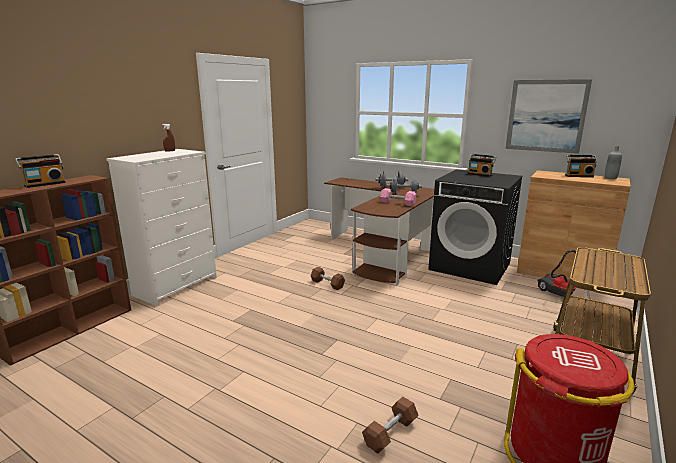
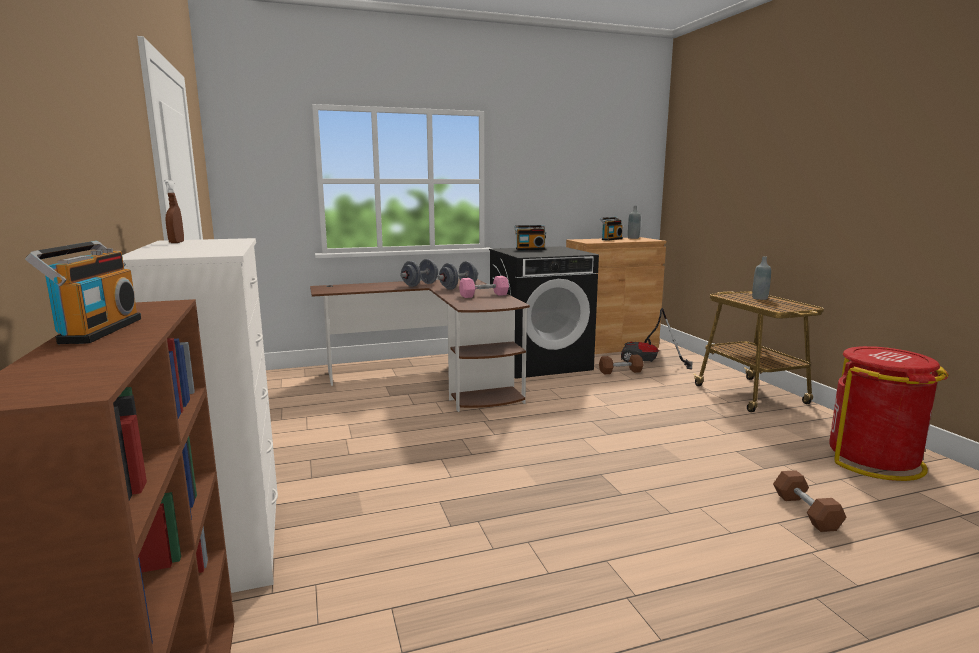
camera: 50 degrees left, 5 degrees down
(327, 284) = (455, 432): brown dumbbell -> brown dumbbell (620, 371)
(546, 116) = (567, 179): picture -> none
(620, 265) = (759, 298): none -> grey bottle

